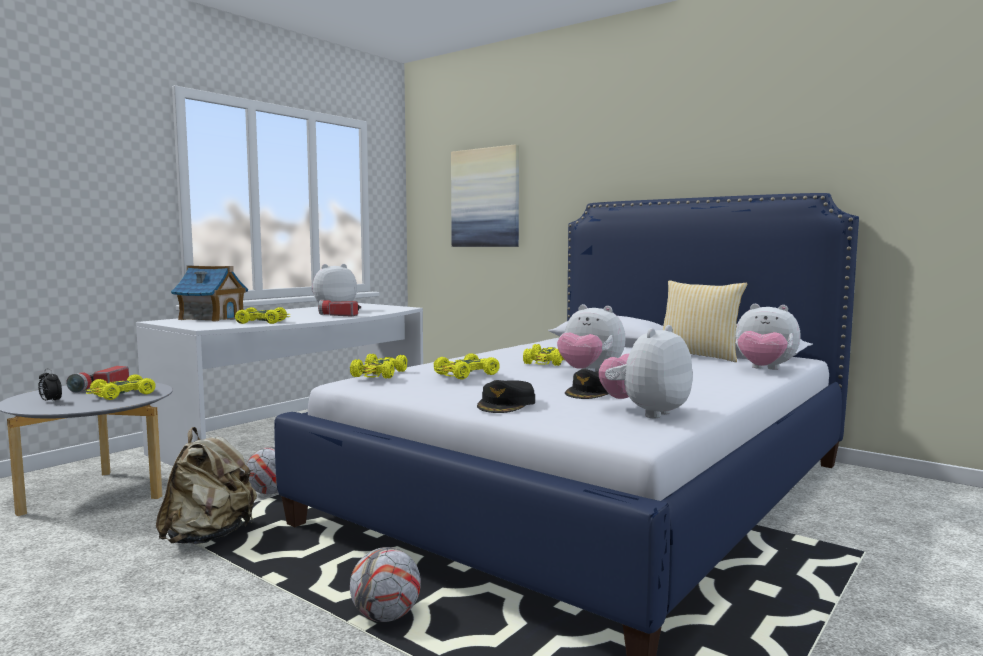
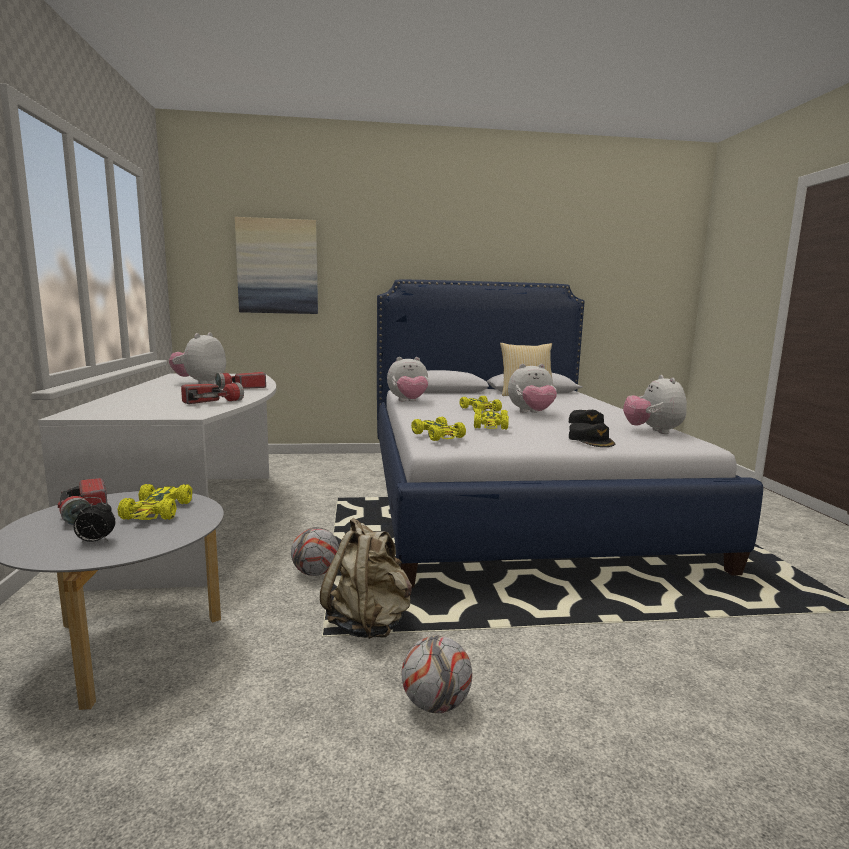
camera: 45 degrees left, 5 degrees up
(212, 318) = (119, 404): toy house -> none
(262, 322) = (213, 402): yellow toy car -> flashlight
(385, 616) = (607, 609): football -> football (435, 704)
(764, 369) = (584, 398): plush toy -> plush toy (408, 401)

